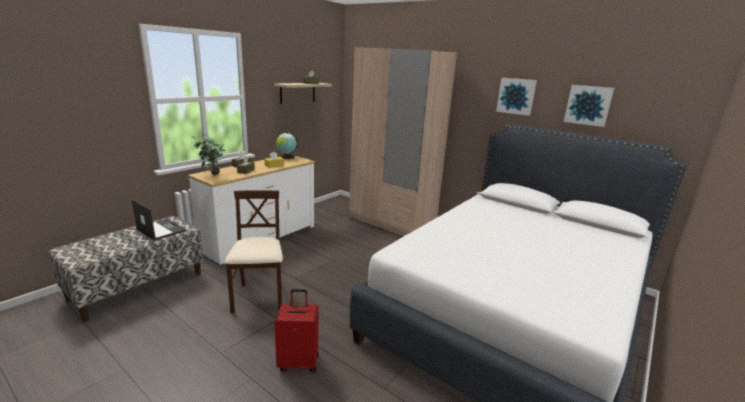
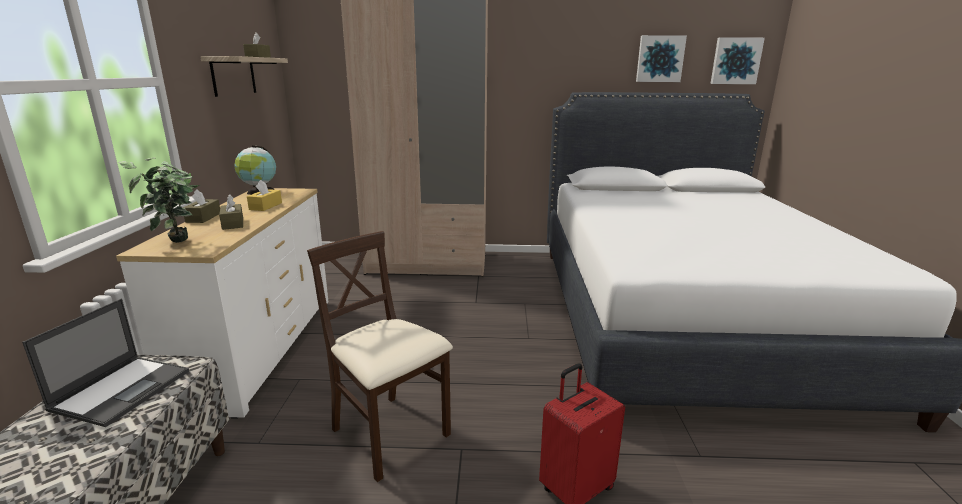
camera: 35 degrees left, 0 degrees up
(160, 229) = (123, 389): laptop -> laptop turned 105 degrees clockwise
(516, 96) = (575, 56): picture -> picture (735, 61)

